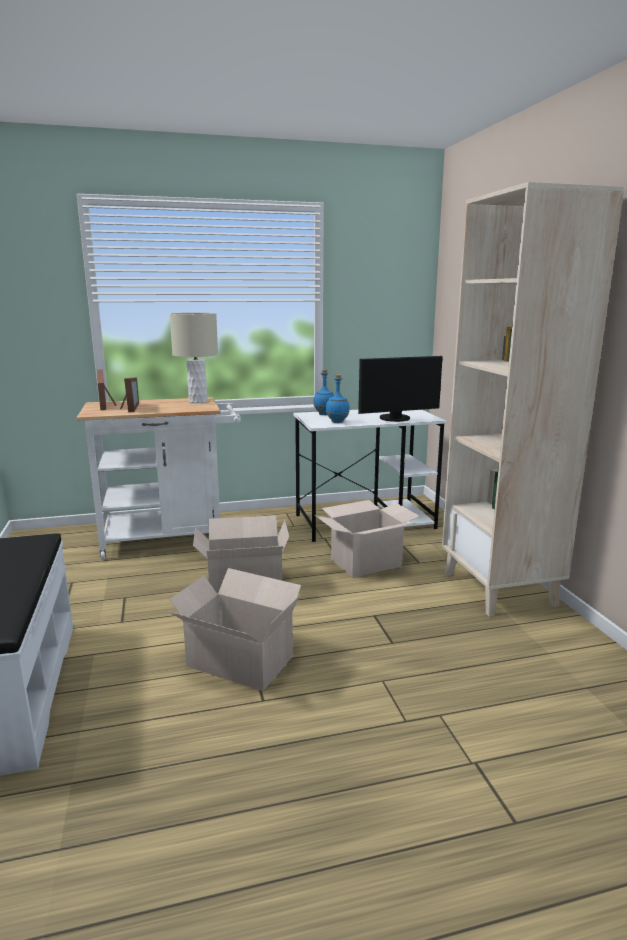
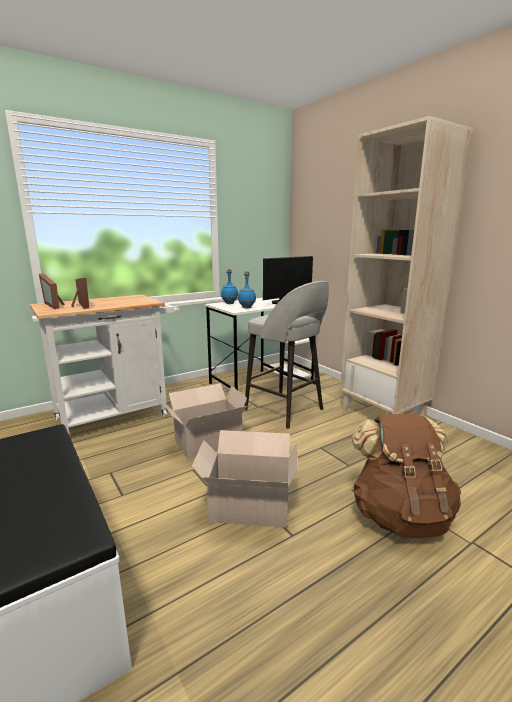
camera: 20 degrees left, 0 degrees up
(198, 401) = (135, 298): beige table lamp -> none
(366, 563) = (285, 410): cardboard box -> grey stool
(407, 712) = (400, 515): none -> brown backpack

